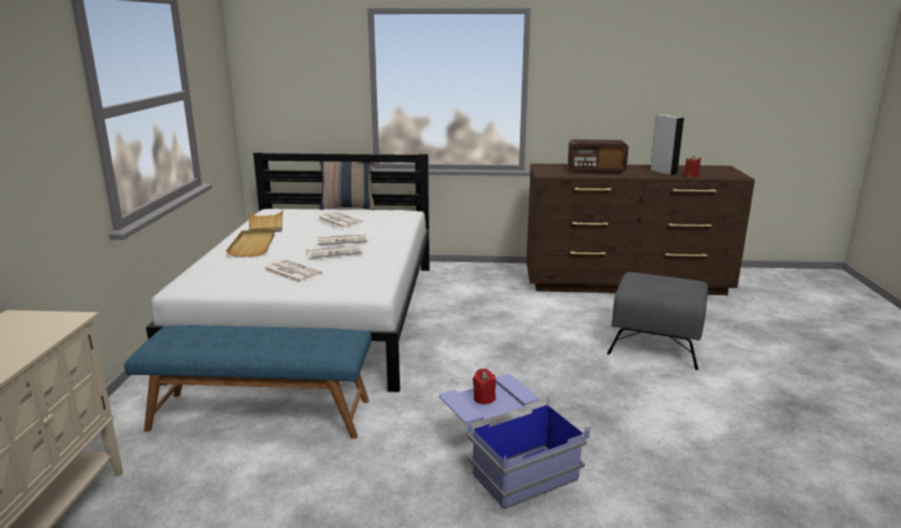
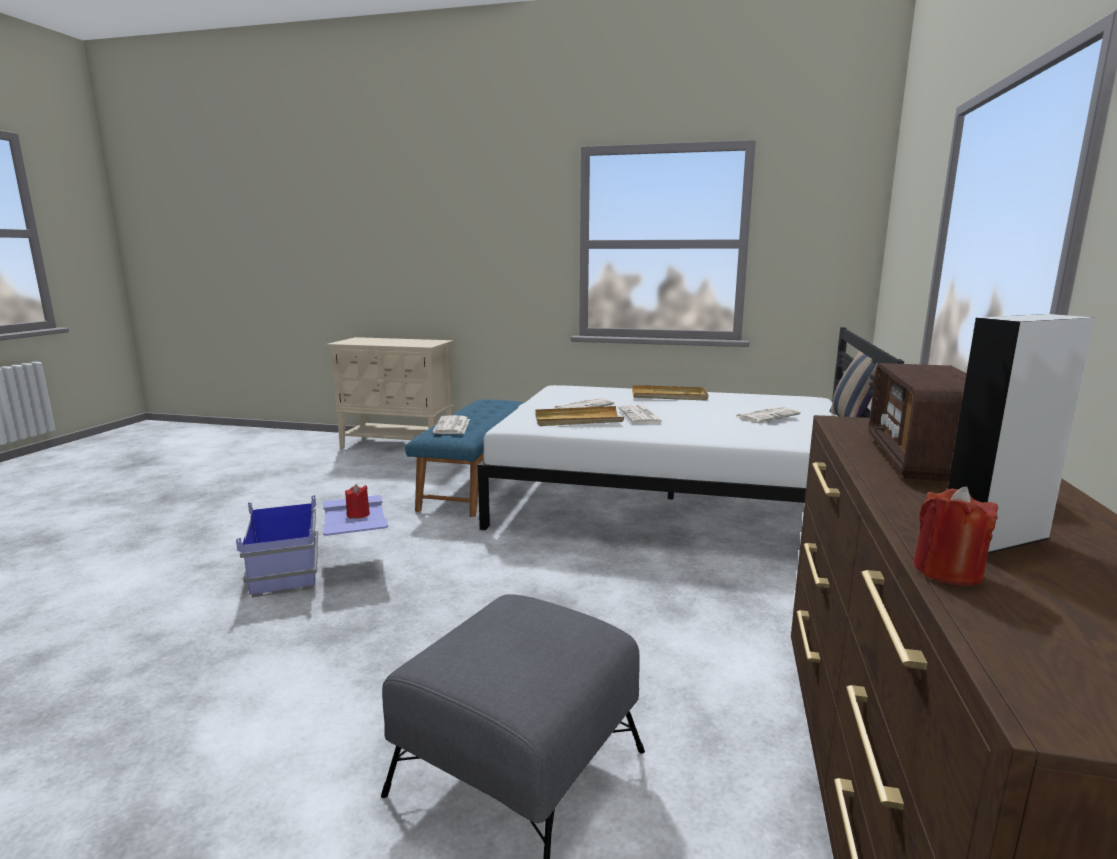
camera: 100 degrees right, 5 degrees down
(266, 224) = (749, 397): beige tray -> beige tray (577, 420)
(342, 240) = (685, 417): newspaper -> newspaper (452, 426)

